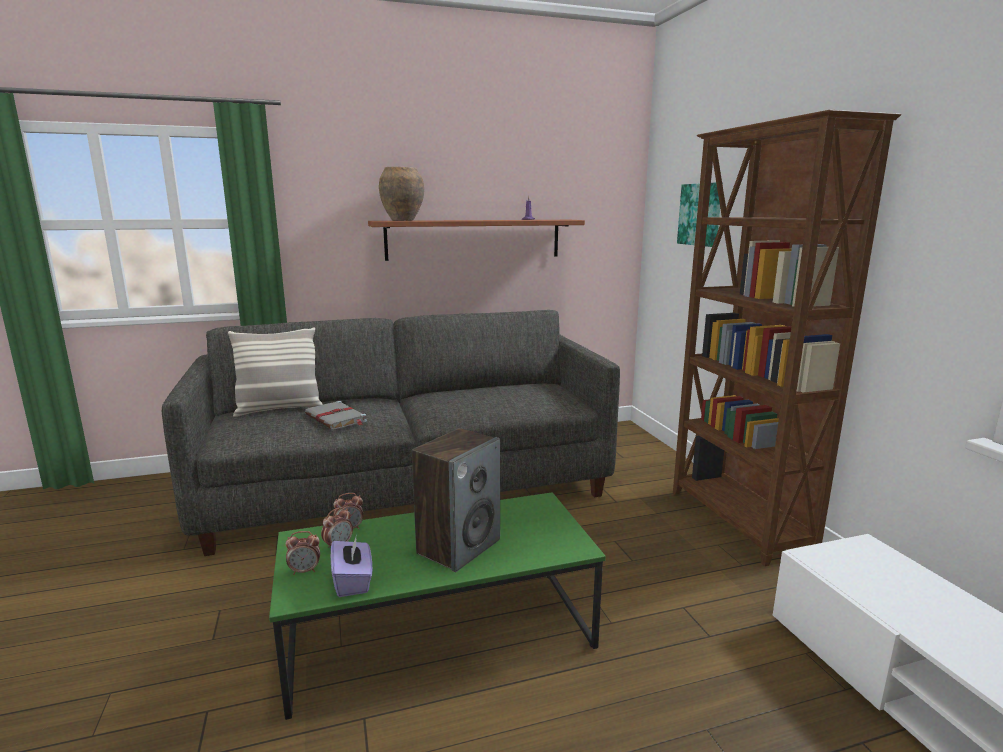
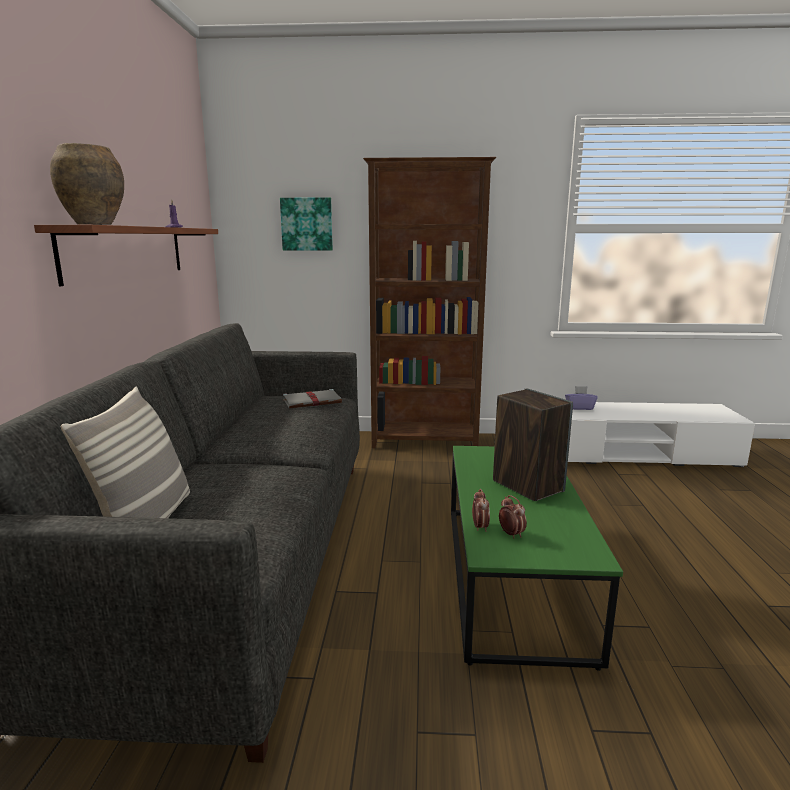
camera: 70 degrees left, 0 degrees up
(305, 571) = (552, 552): alarm clock -> none
(336, 418) = (245, 489): grey book -> grey book (313, 401)
(353, 581) = (572, 530): purple tissue box -> purple tissue box (579, 407)

